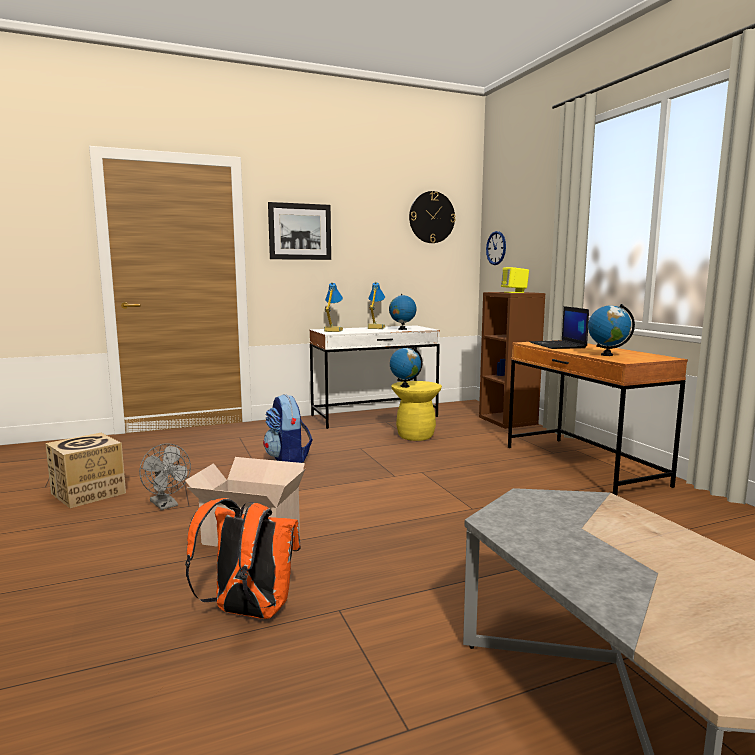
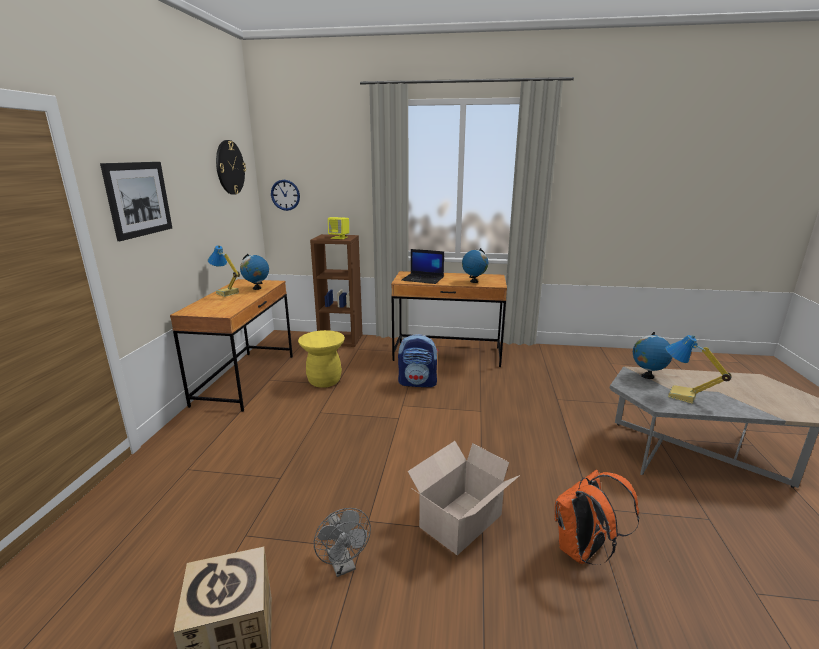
camera: 60 degrees left, 10 degrees up
(166, 505) = (343, 565): grey fan -> grey fan turned 75 degrees clockwise
(288, 460) = (302, 456): backpack -> backpack (418, 383)
(332, 331) = (209, 310): table lamp -> table lamp (682, 396)
(374, 416) = (246, 379): white desk -> brown desk
(405, 386) = (319, 343): globe -> globe (647, 376)

